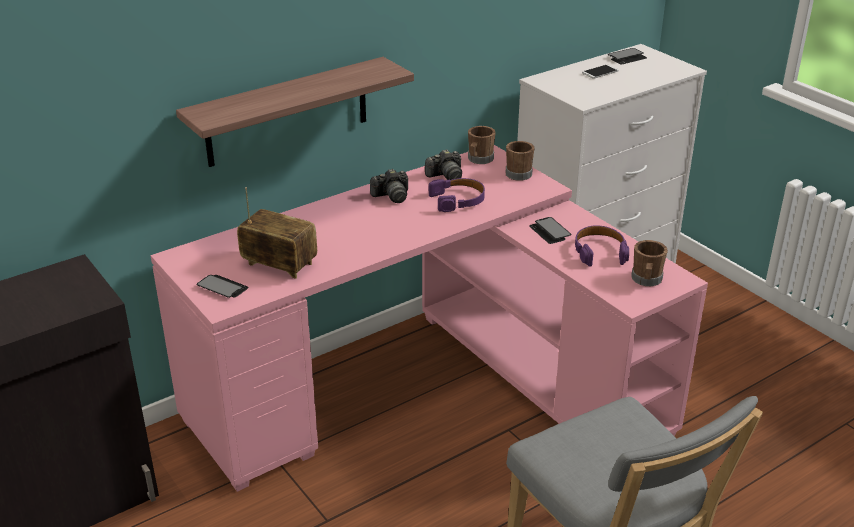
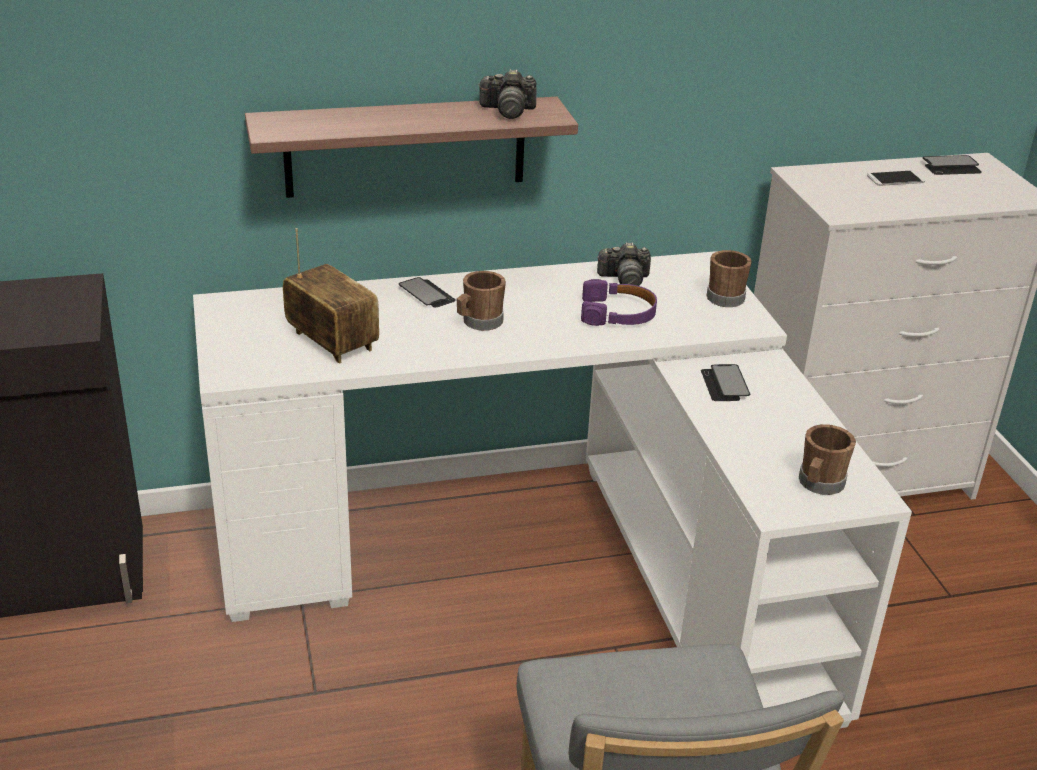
camera: 20 degrees right, 0 degrees up
(222, 287) = (244, 353): phone -> phone (426, 294)
(391, 196) = (534, 289): camera -> camera (508, 110)
(431, 387) = (545, 561): pink desk -> white desk
(479, 160) = (684, 268): brown mug -> brown mug (479, 322)
(599, 252) = (777, 428): purple headphones -> none

